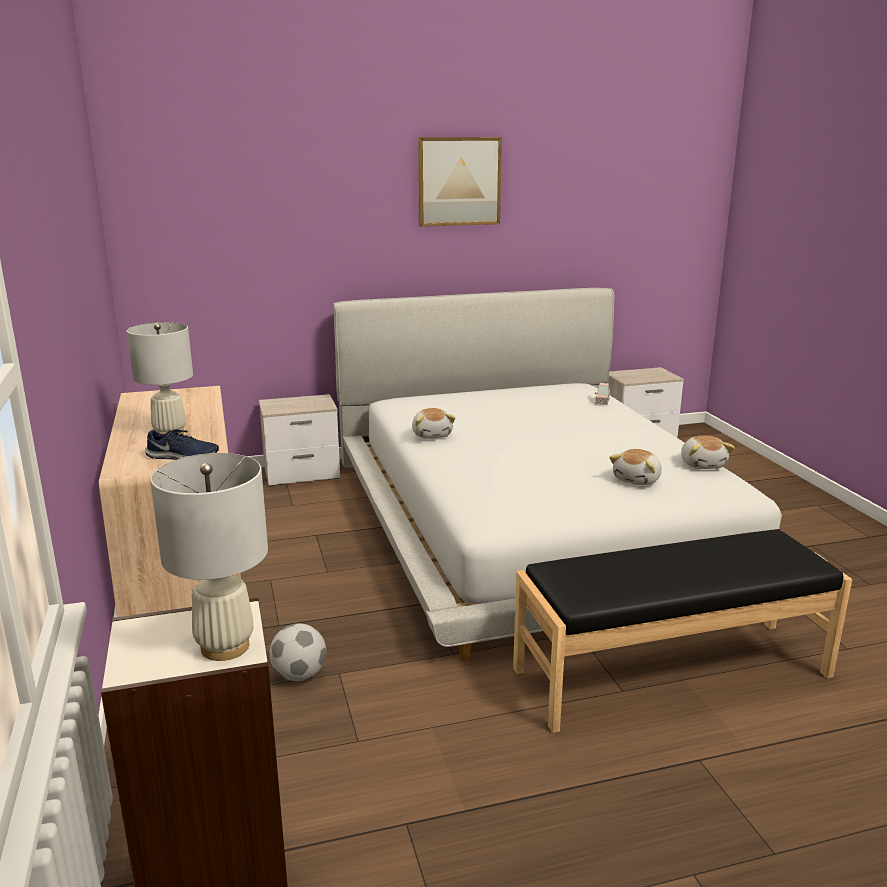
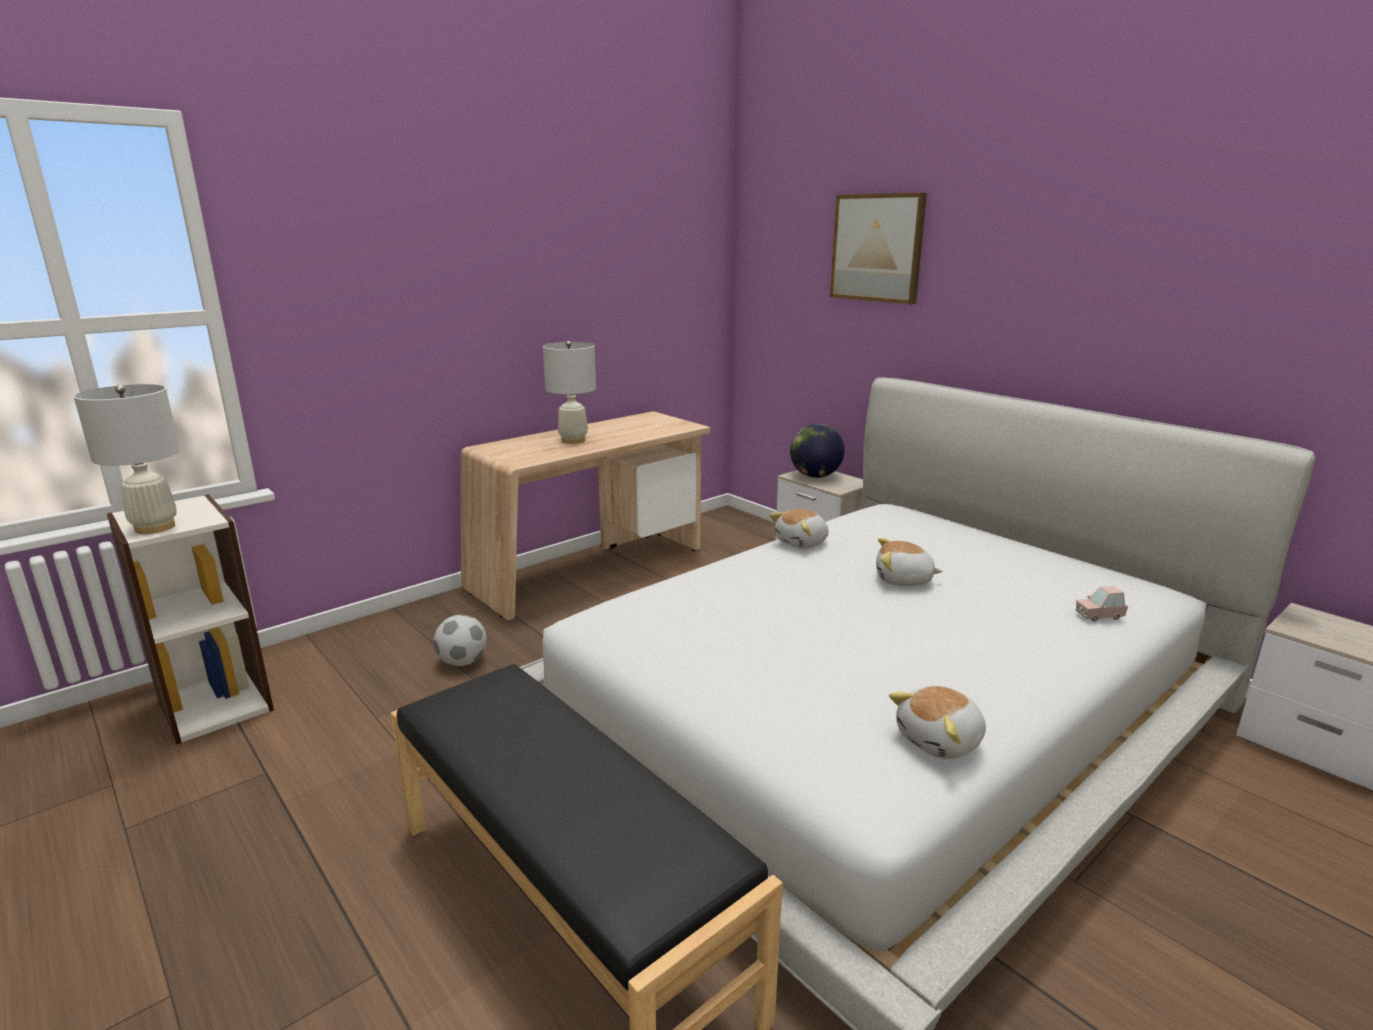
camera: 65 degrees right, 0 degrees up
(182, 457) = (525, 454): blue shoe -> none
(286, 405) = (815, 476): none -> globe
(459, 181) = (1075, 239): picture -> picture (877, 248)
(638, 480) = (802, 689): plush toy -> plush toy (903, 580)

